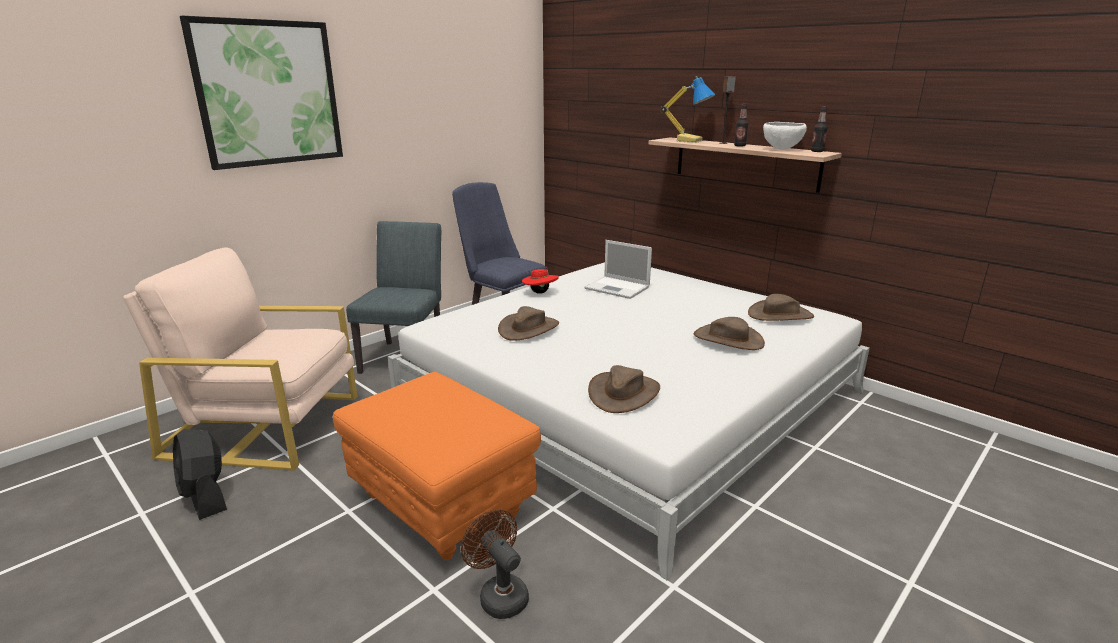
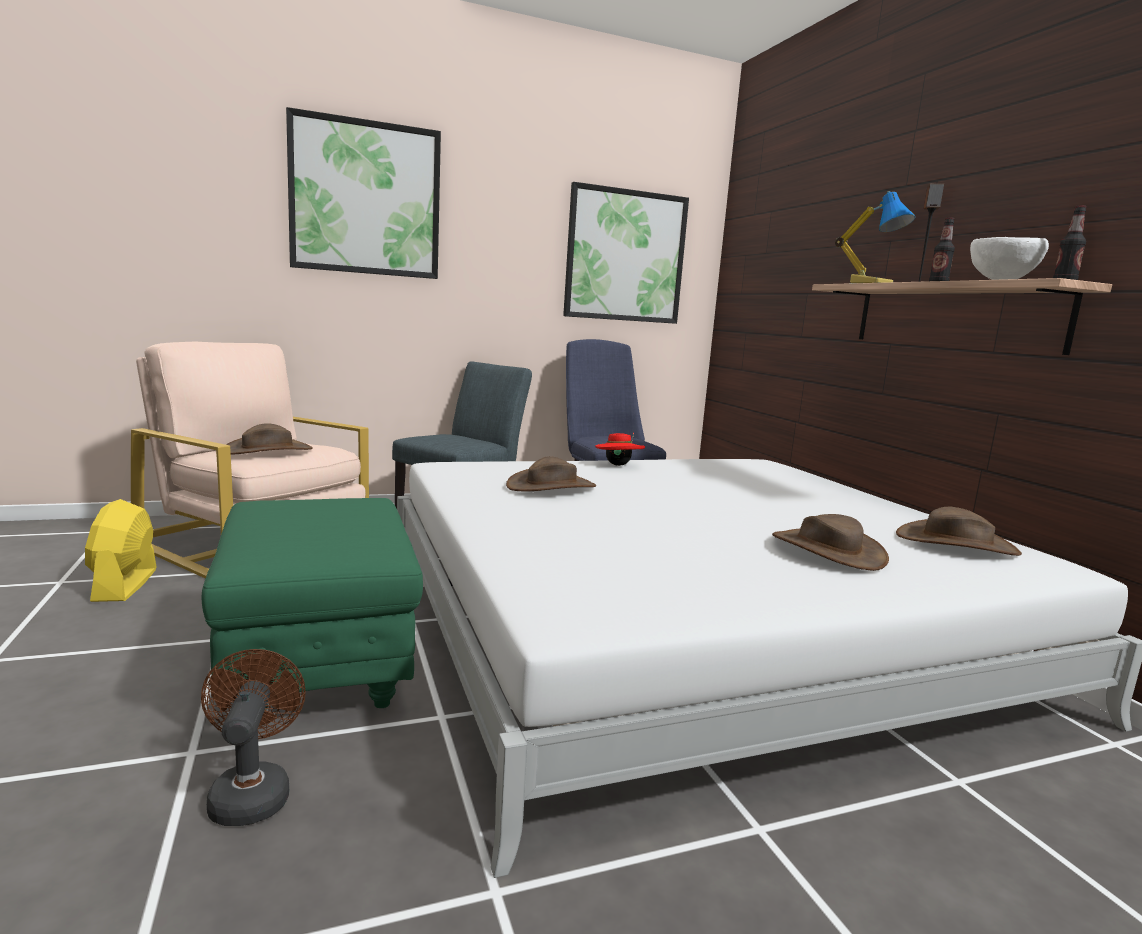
camera: 25 degrees right, 10 degrees down
(205, 496) = (125, 585): black fan -> yellow fan
(443, 505) = (320, 667): orange ottoman -> green ottoman
(479, 110) = (625, 256): none -> picture
(618, 288) = (728, 478): laptop -> none
(623, 393) = (578, 564): brown hat -> brown hat (268, 450)

